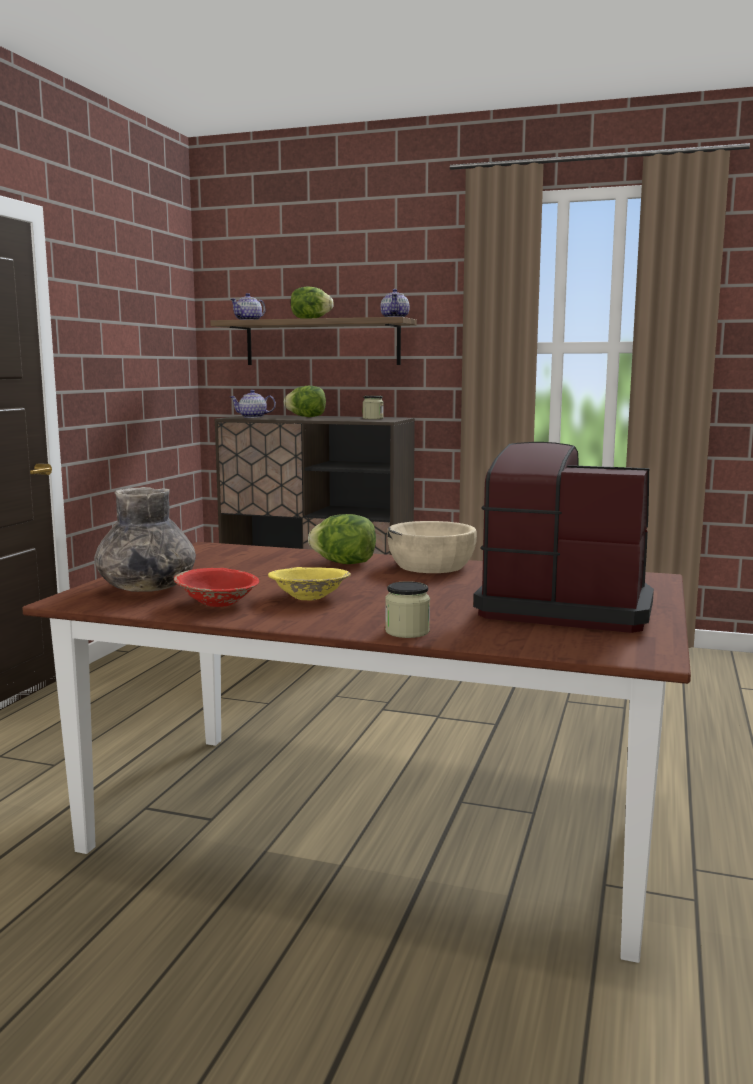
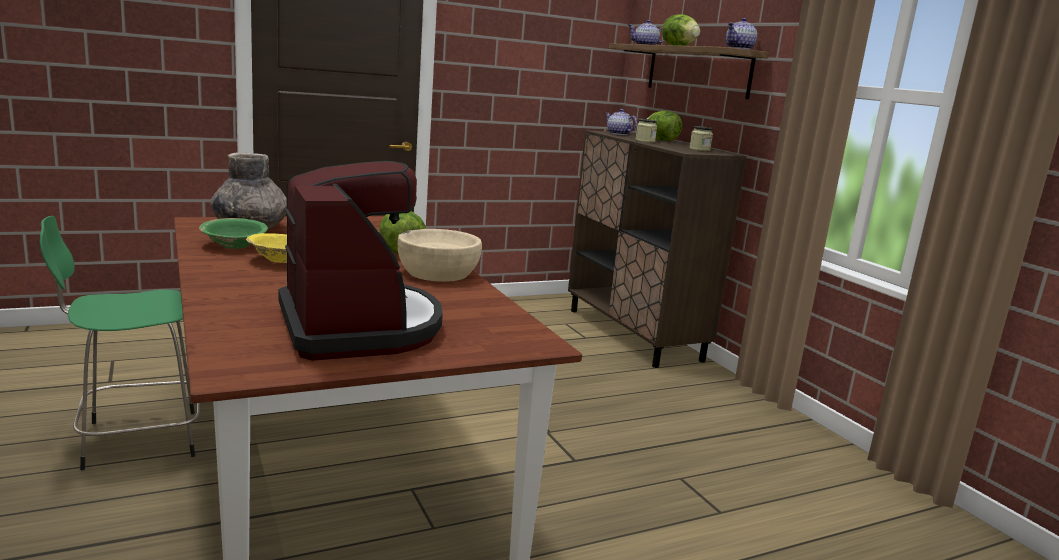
camera: 45 degrees right, 5 degrees up
(143, 924) = (136, 439): none -> green stool
(217, 603) = (234, 245): red bowl -> green bowl
(407, 631) = (216, 295): jar -> jar (645, 141)

